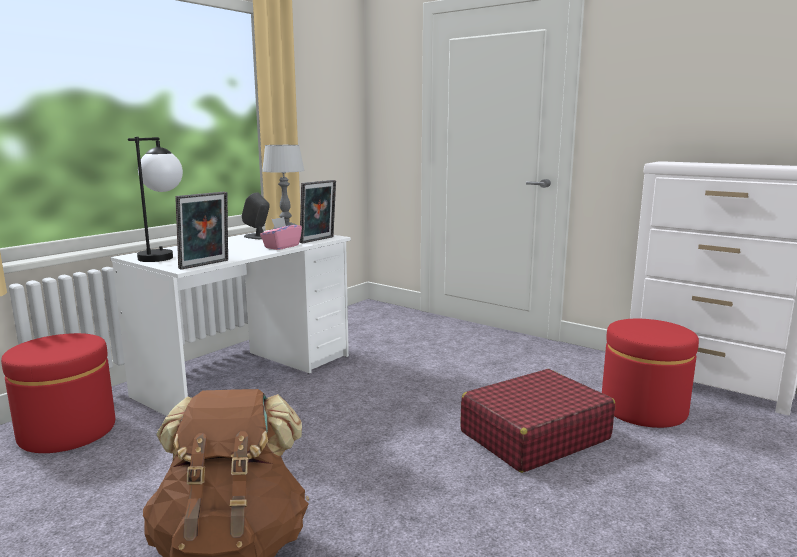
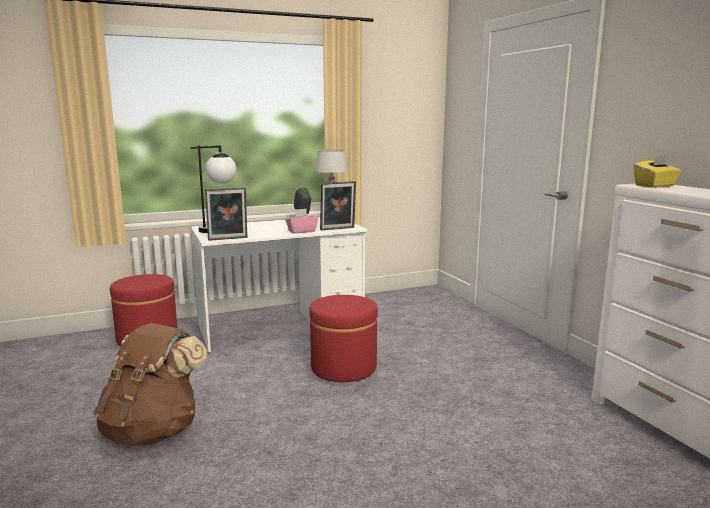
camera: 30 degrees right, 0 degrees up
(534, 436) = (432, 425): red suitcase -> none
(643, 409) = (567, 433): red ottoman -> red ottoman (343, 368)
(677, 163) = (655, 186): none -> yellow tissue box

